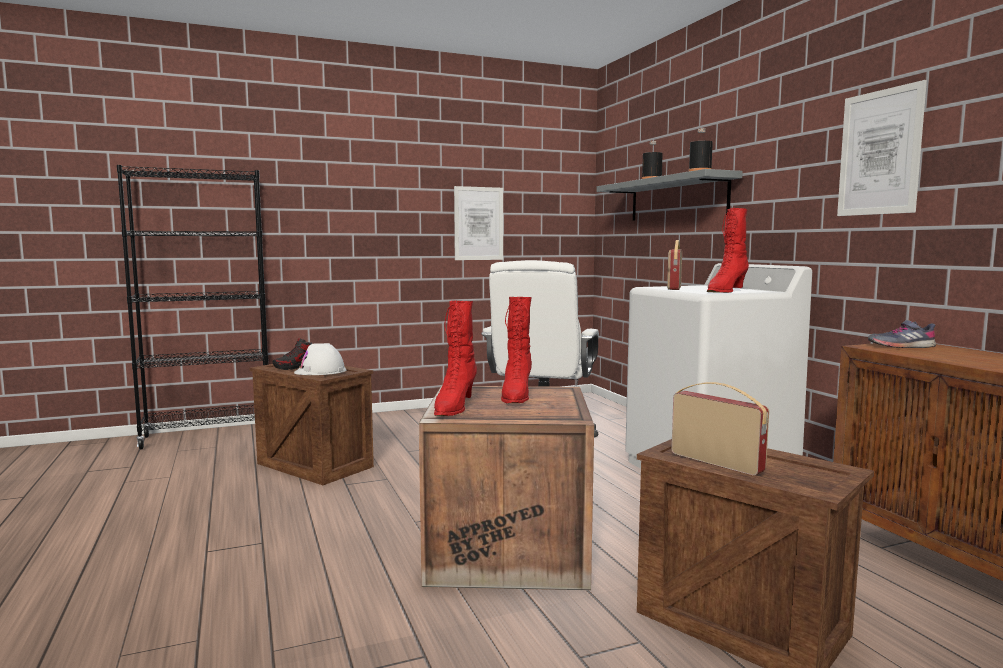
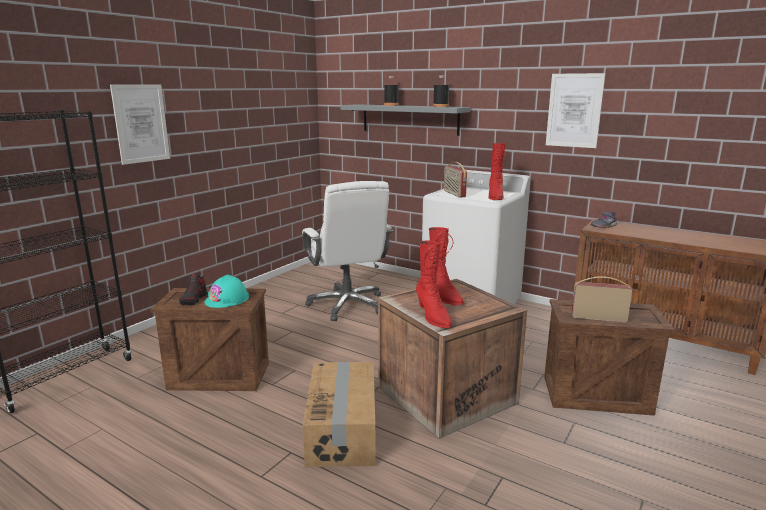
camera: 35 degrees left, 10 degrees up
(320, 371) = (227, 299): white hard hat -> turquoise hard hat
(340, 541) = (343, 429): none -> cardboard box
(478, 223) = (247, 137): picture -> picture (141, 123)

